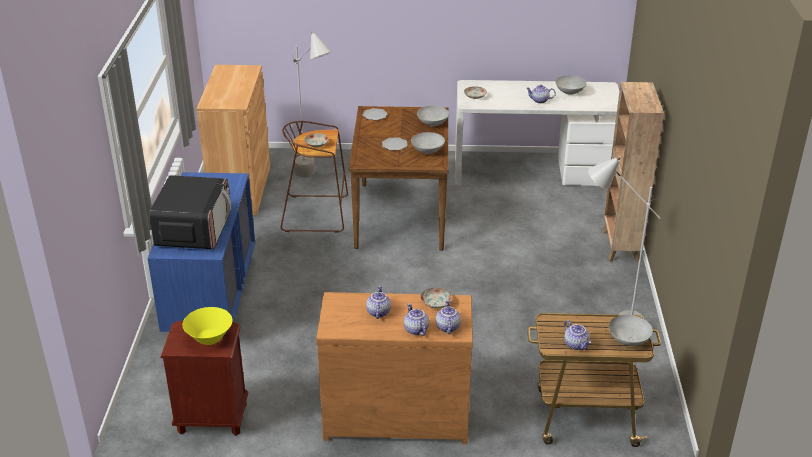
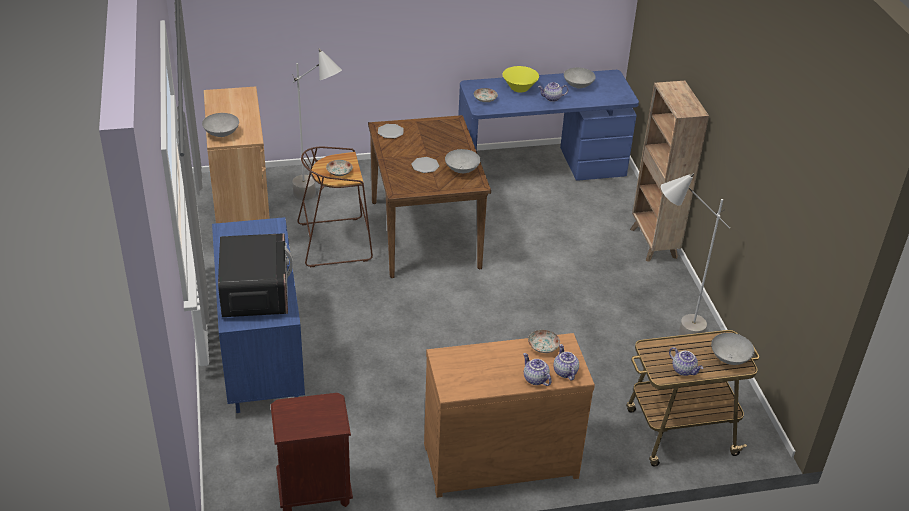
camera: 15 degrees left, 5 degrees up
(209, 338) = (318, 414): yellow bowl -> yellow bowl (519, 88)
(378, 312) = (490, 364): teapot -> none
(433, 124) = (455, 136): grey bowl -> grey bowl (222, 134)
(533, 170) = (540, 166): white desk -> blue desk

